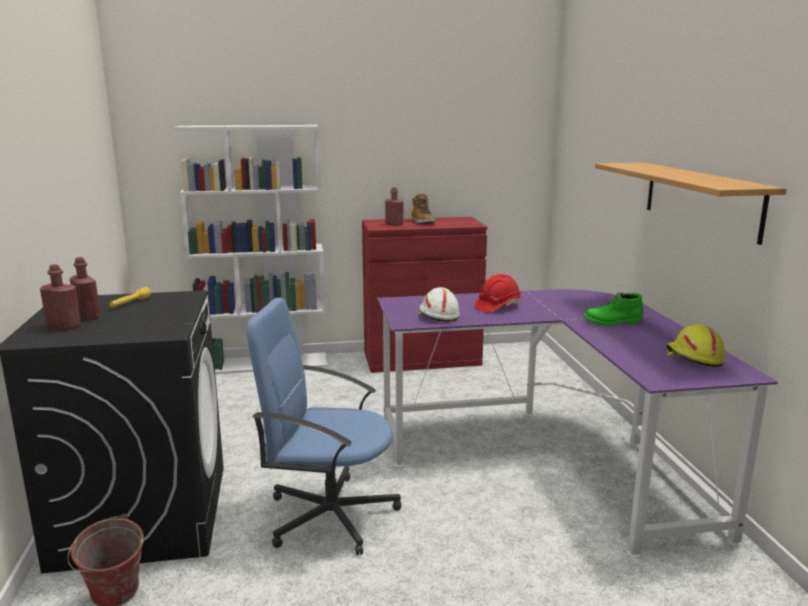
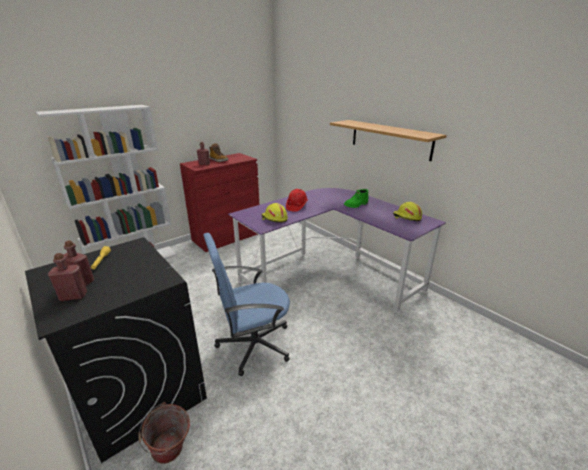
camera: 30 degrees left, 10 degrees up
(437, 315) = (274, 219): white hard hat -> yellow hard hat

